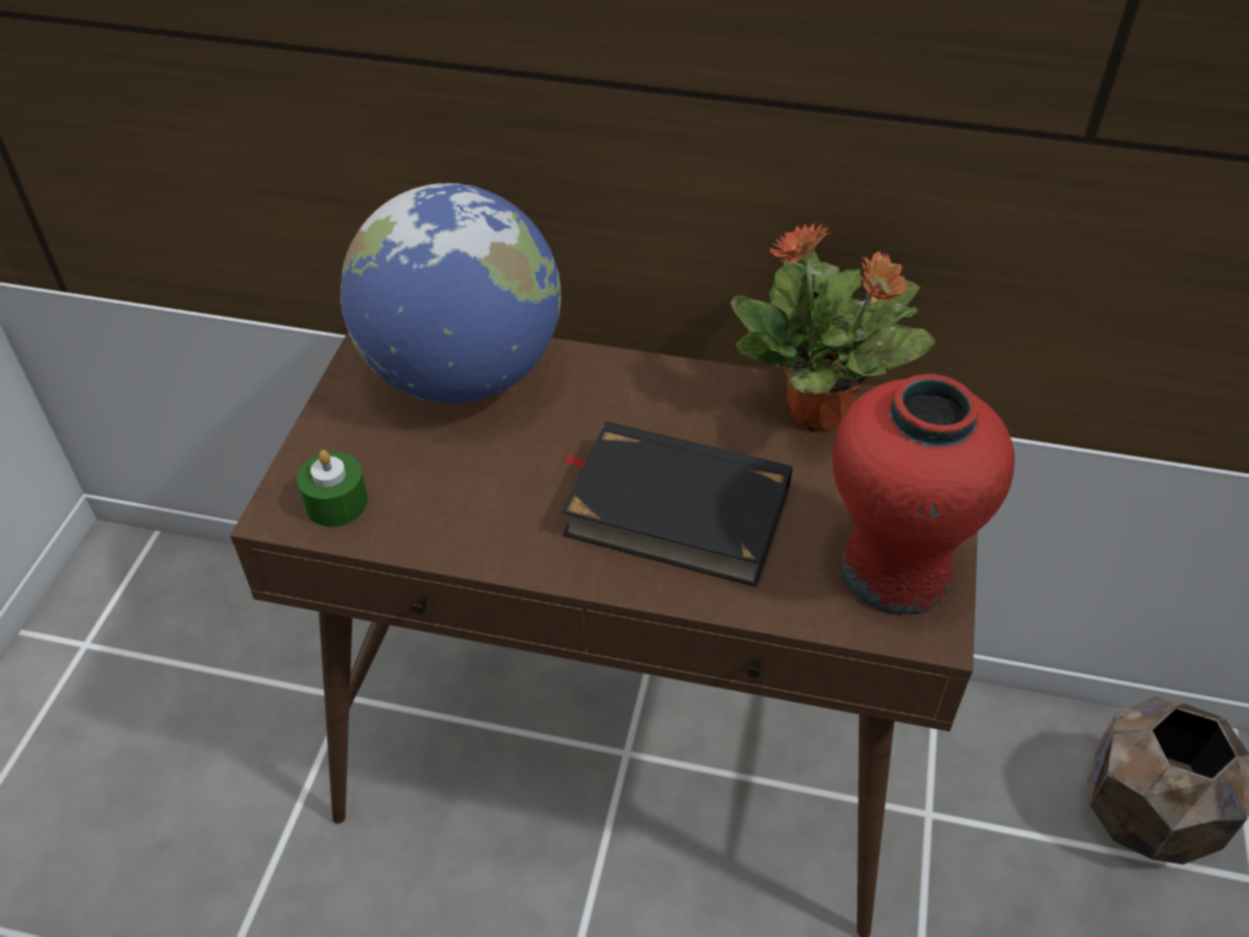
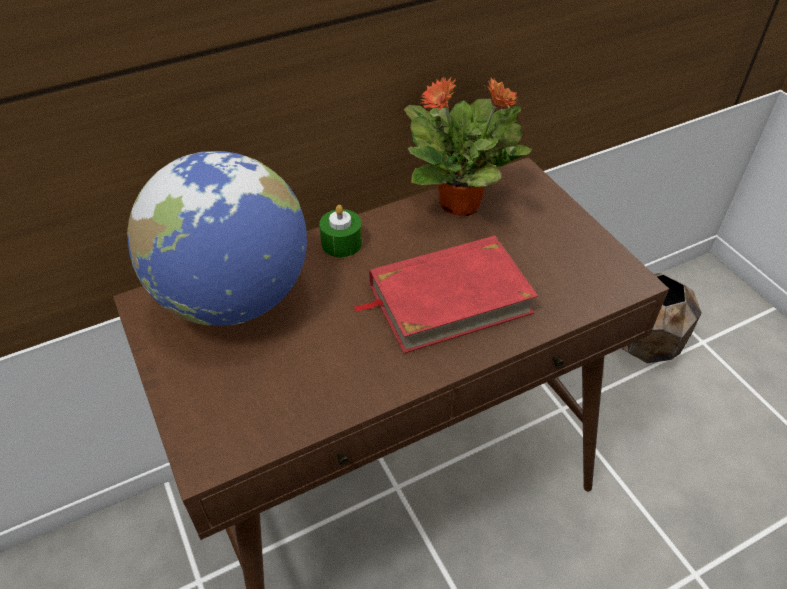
camera: 40 degrees left, 0 degrees up
(336, 502) = (238, 427): green candle -> green candle (341, 243)
(677, 510) = (449, 299): black book -> red book
(894, 571) = (585, 263): red vase -> none

